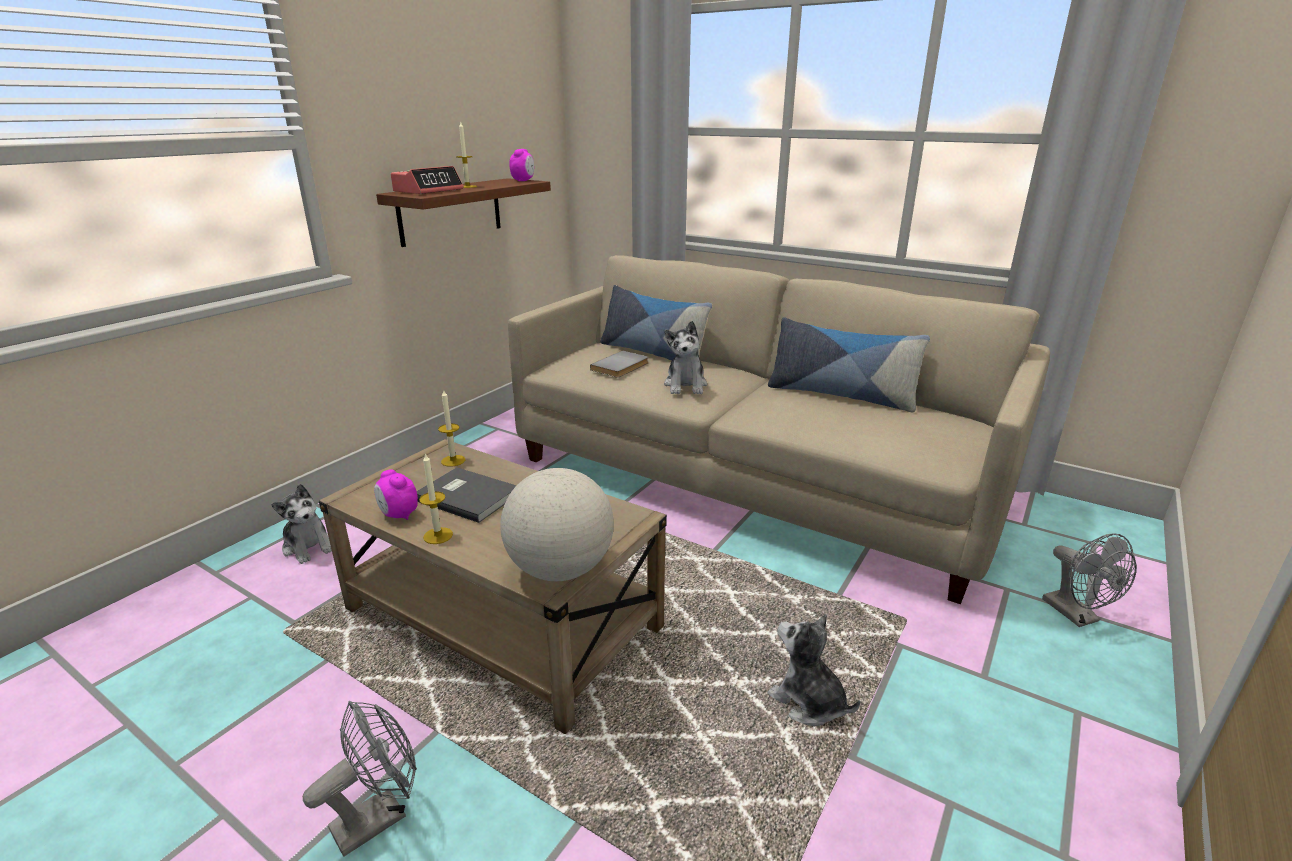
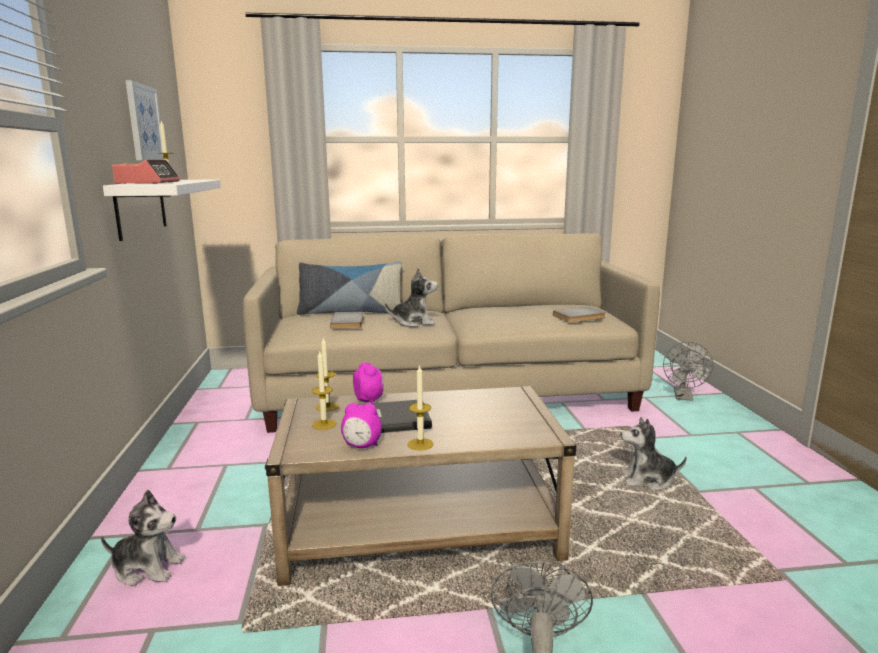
camera: 40 degrees left, 10 degrees down
(417, 479) = (324, 424): none -> candle
(450, 211) = (141, 207): brown shelf -> white shelf
(471, 120) = (144, 123): none -> picture
(523, 181) = (196, 179): alarm clock -> alarm clock (369, 400)
(561, 569) = (536, 427): globe -> none
(686, 385) = (413, 322): plush toy -> plush toy turned 60 degrees counterclockwise
(840, 395) = (511, 307): pillow -> none
(897, 438) = (580, 317): none -> grey book
(1077, 616) = (684, 397): grey fan -> grey fan turned 75 degrees clockwise

